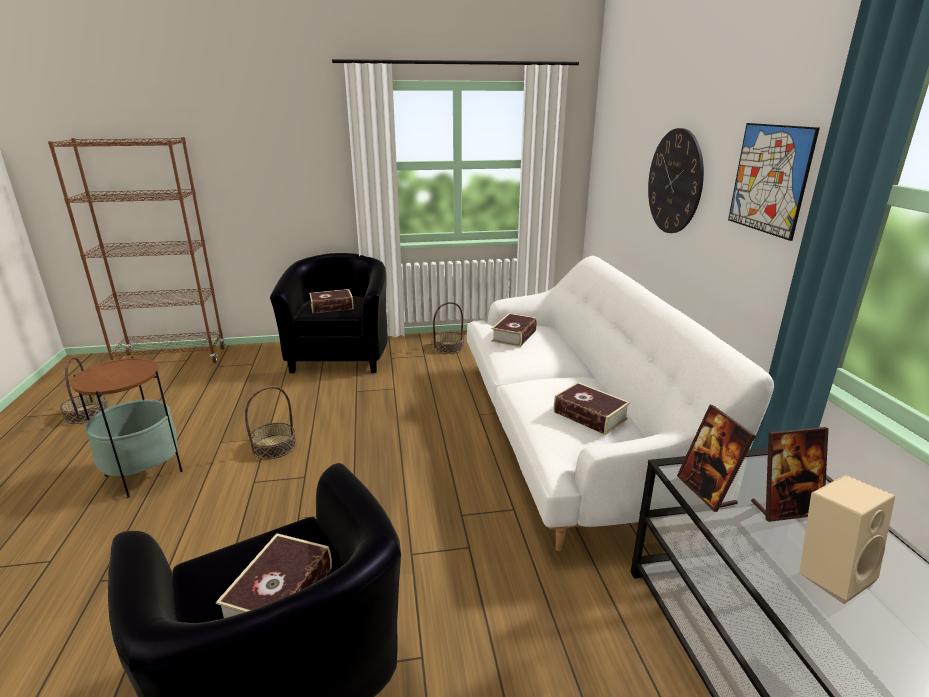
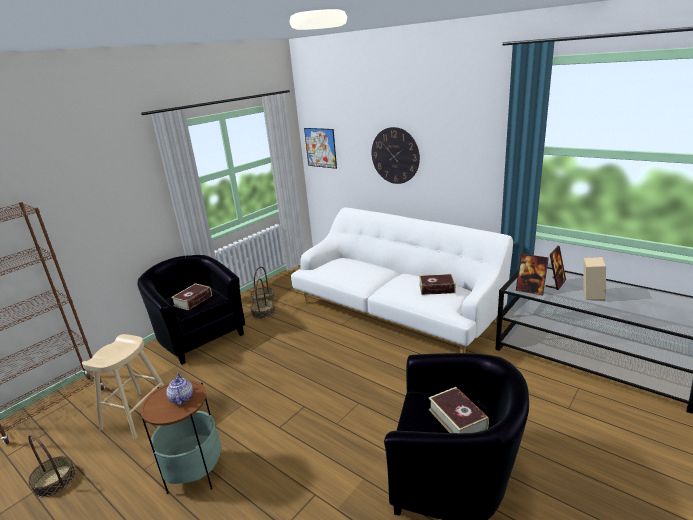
camera: 40 degrees left, 0 degrees up
(122, 375) = (181, 398): none -> teapot
(199, 396) = (138, 414): none -> beige stool
(274, 446) = (255, 405): basket -> basket (263, 312)
(514, 336) = (339, 269): book -> none
(769, 179) = (467, 149): picture -> picture (320, 148)

